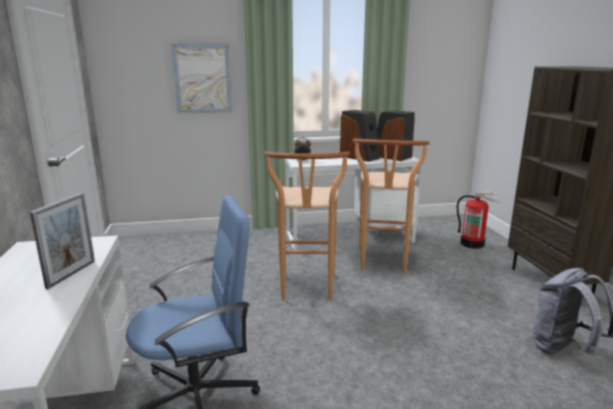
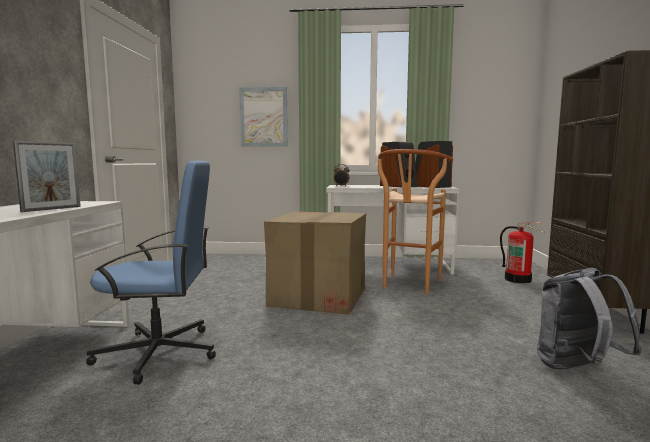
camera: 15 degrees right, 10 degrees down
(306, 290) = (318, 296): brown stool -> cardboard box

